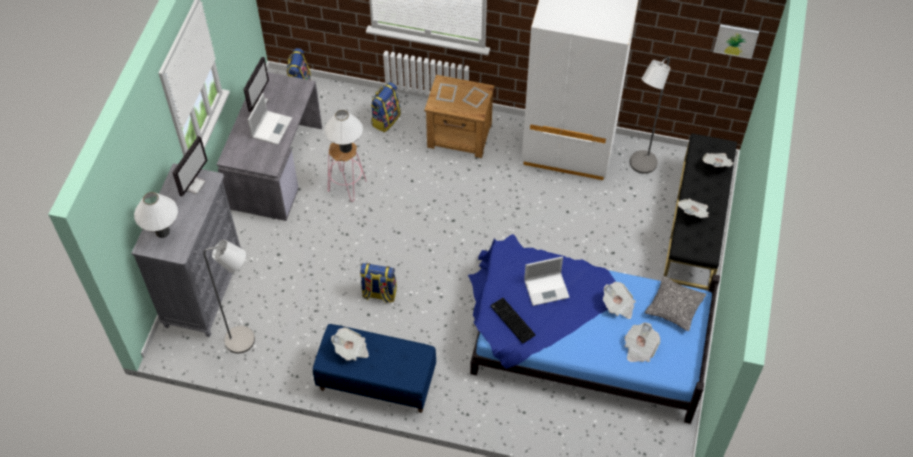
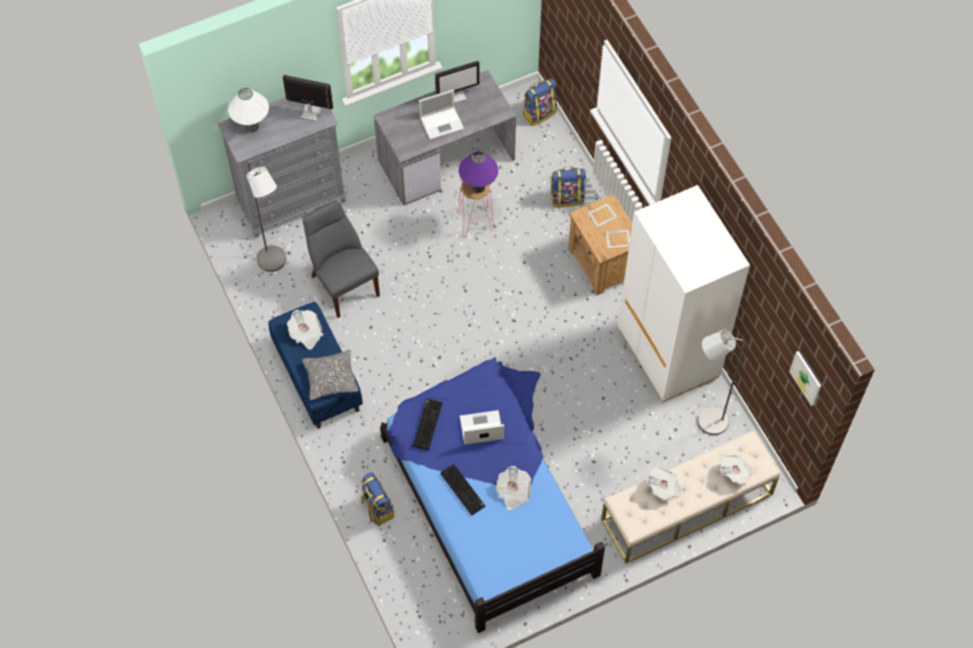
camera: 50 degrees right, 5 degrees up
(193, 184) = (310, 112): monitor -> monitor turned 150 degrees counterclockwise
(312, 306) = (343, 283): none -> grey chair
(345, 147) = (478, 187): white table lamp -> purple table lamp
(379, 293) = (396, 320): backpack -> backpack (377, 508)
(547, 288) = (480, 428): laptop -> laptop turned 135 degrees clockwise
(588, 336) = (463, 490): none -> keyboard
(639, 348) = (486, 536): newspaper -> none
(674, 307) = (550, 536): pillow -> pillow (330, 378)
(696, 223) = (687, 507): black bench -> beige bench

